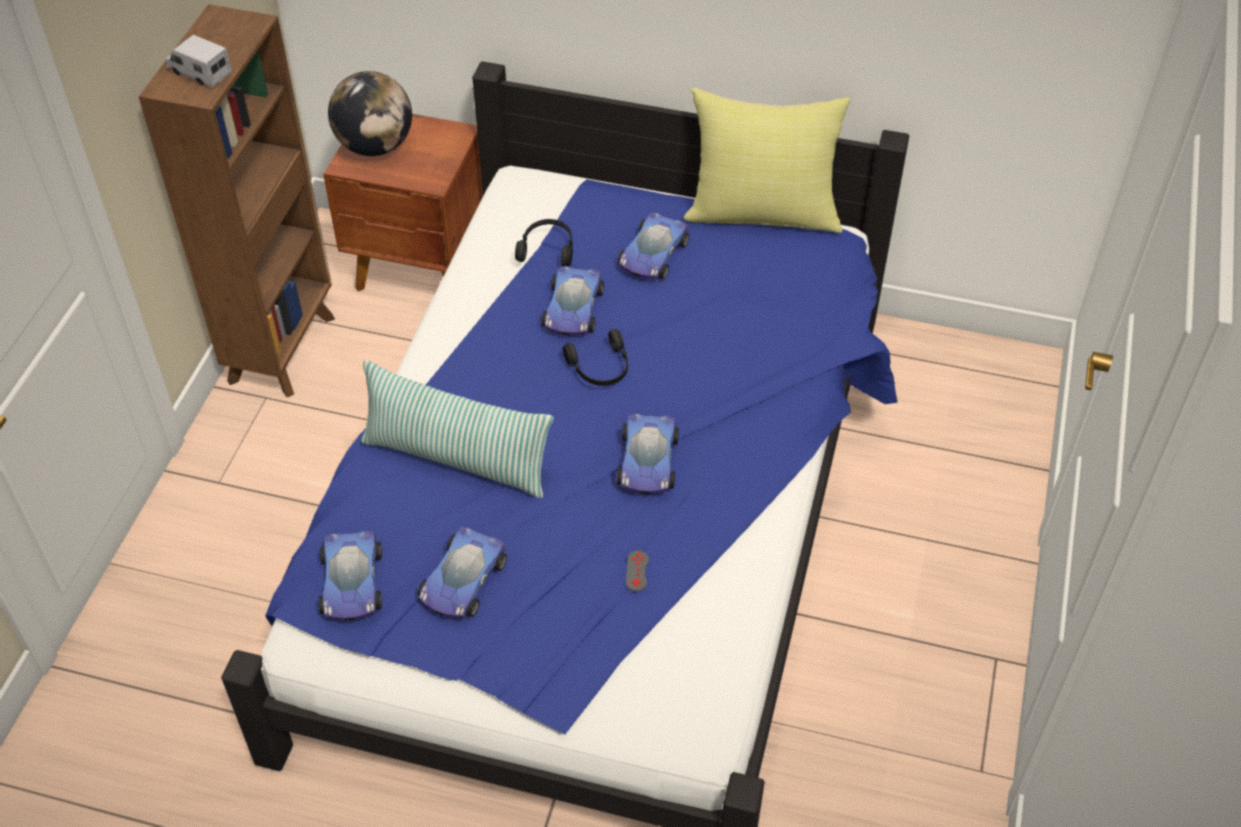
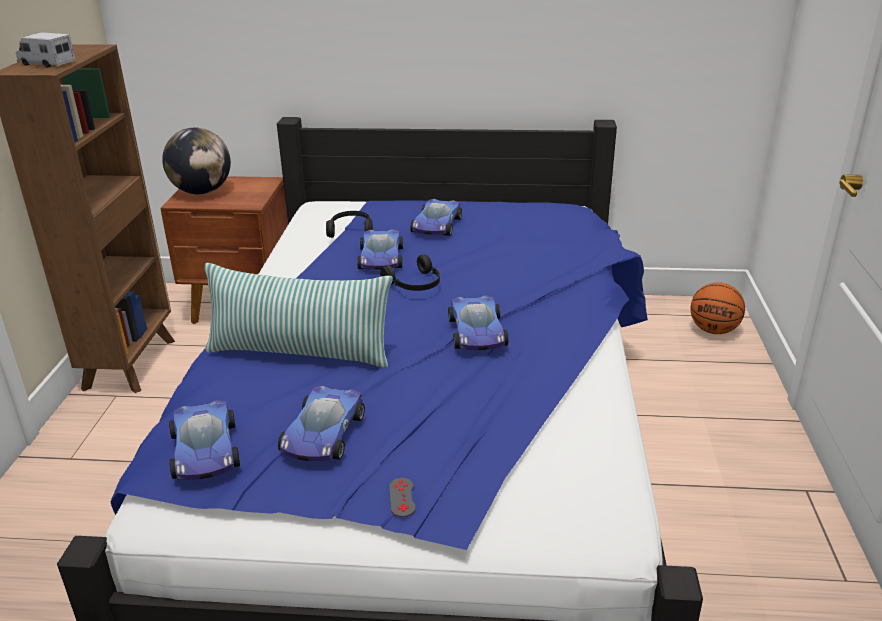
camera: 10 degrees left, 20 degrees down
(637, 571) = (495, 405): grey game controller -> grey game controller (402, 497)
(763, 212) = (512, 200): yellow pillow -> none
(1000, 403) = (713, 330): none -> basketball

